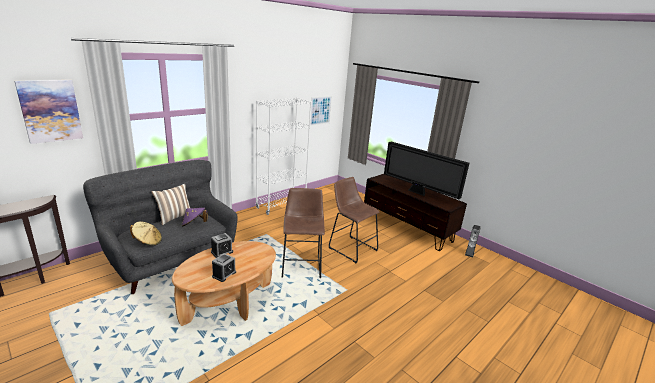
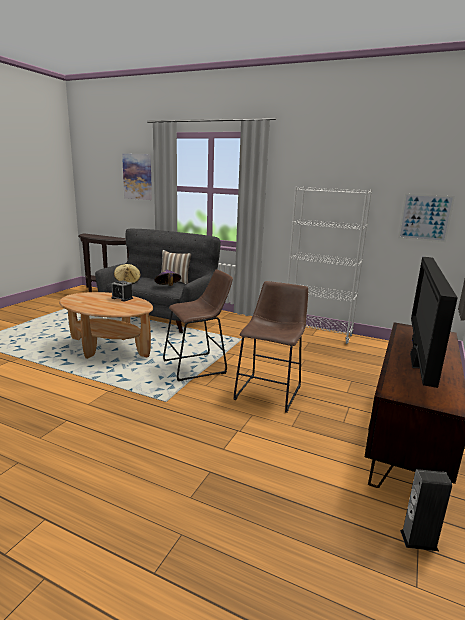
camera: 70 degrees right, 5 degrees down
(224, 274) = (85, 304): alarm clock -> none

